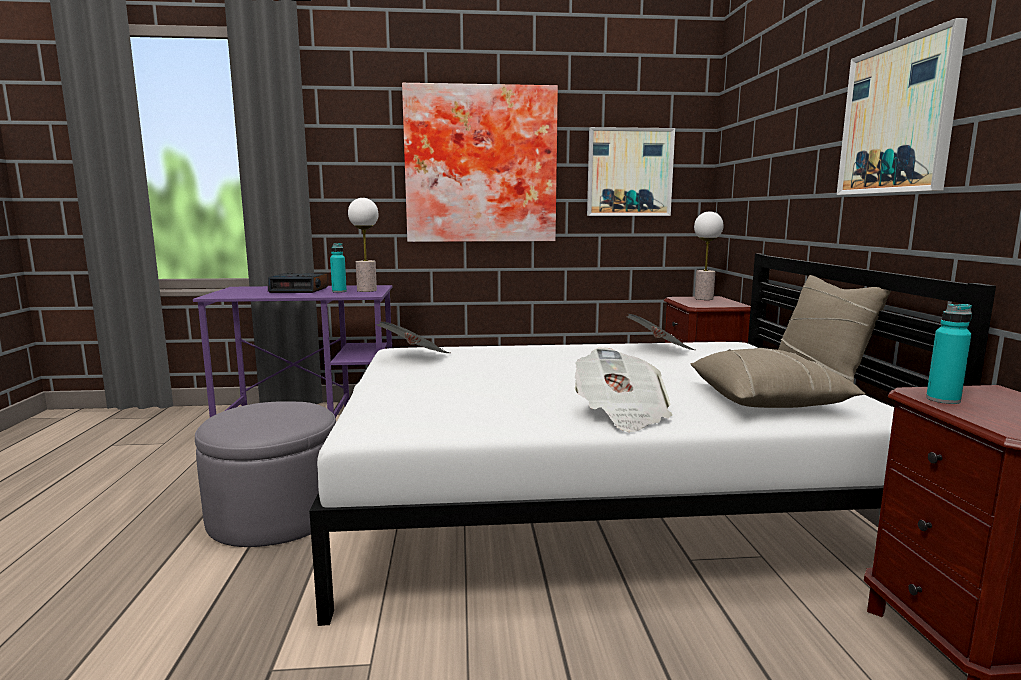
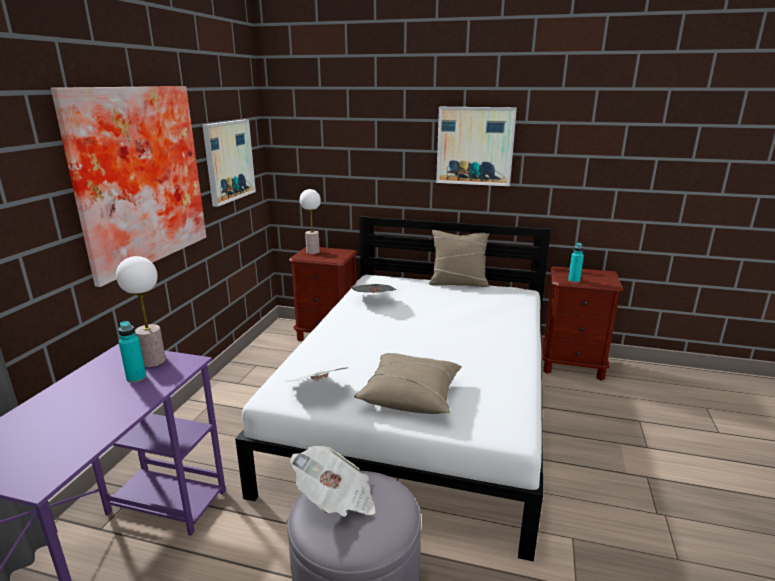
camera: 70 degrees left, 10 degrees up
(299, 290) = (77, 405): alarm clock -> none
(621, 414) = (504, 345): newspaper -> newspaper (336, 499)
(768, 400) = (496, 306): beige pillow -> beige pillow (411, 395)

